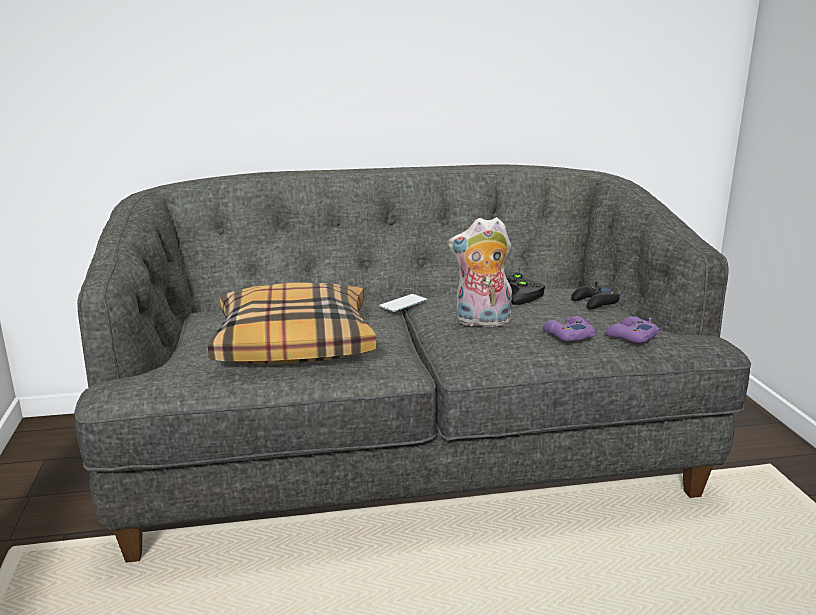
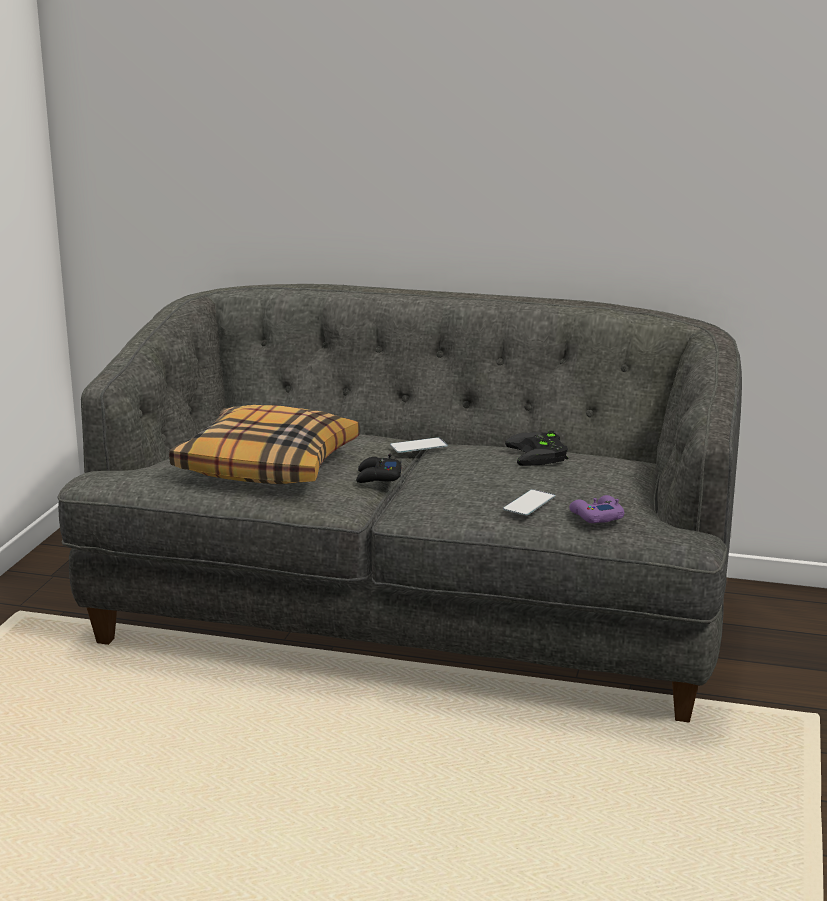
camera: 25 degrees right, 0 degrees up
(481, 322) = (462, 477): plush toy -> none
(568, 335) = (529, 503): purple game controller -> phone
(594, 302) = (612, 477): black game controller -> black game controller (378, 477)

